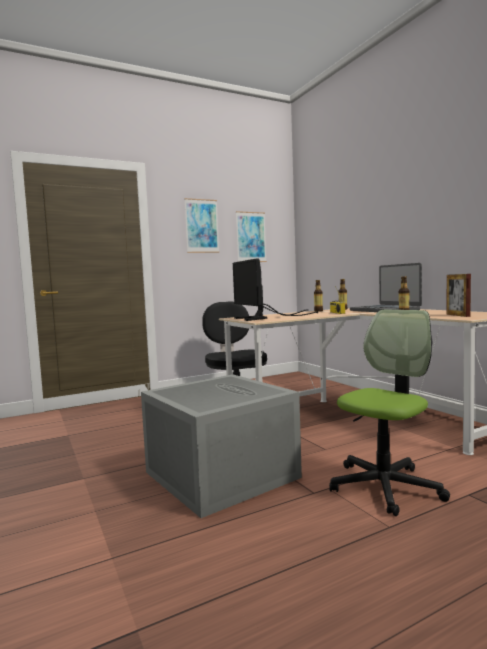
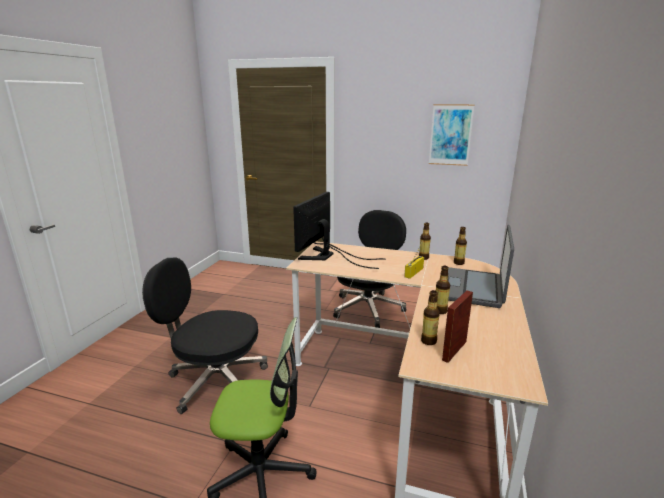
camera: 45 degrees right, 15 degrees up
(202, 226) = (389, 122): picture -> none
(218, 475) = (215, 381): grey storage box -> black office chair
(439, 316) = (428, 341): none -> bottle

